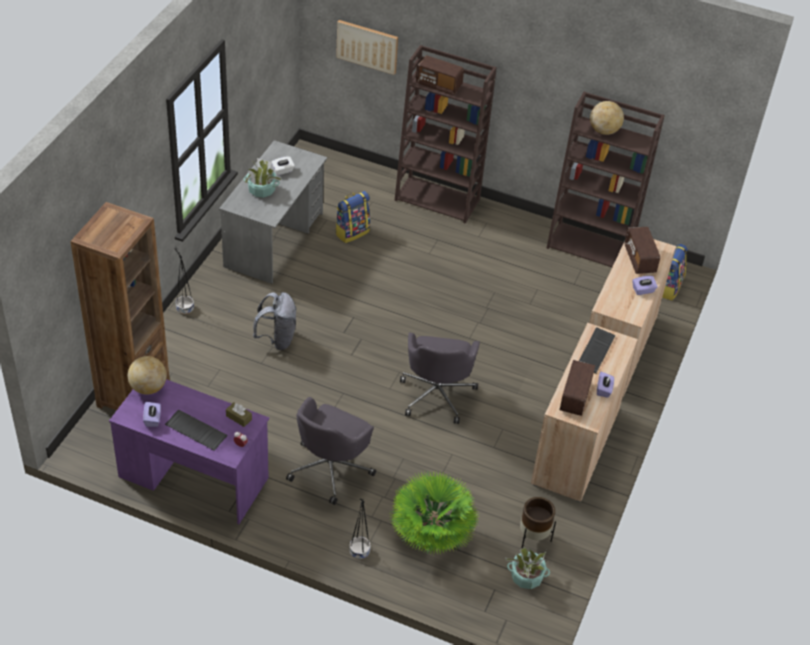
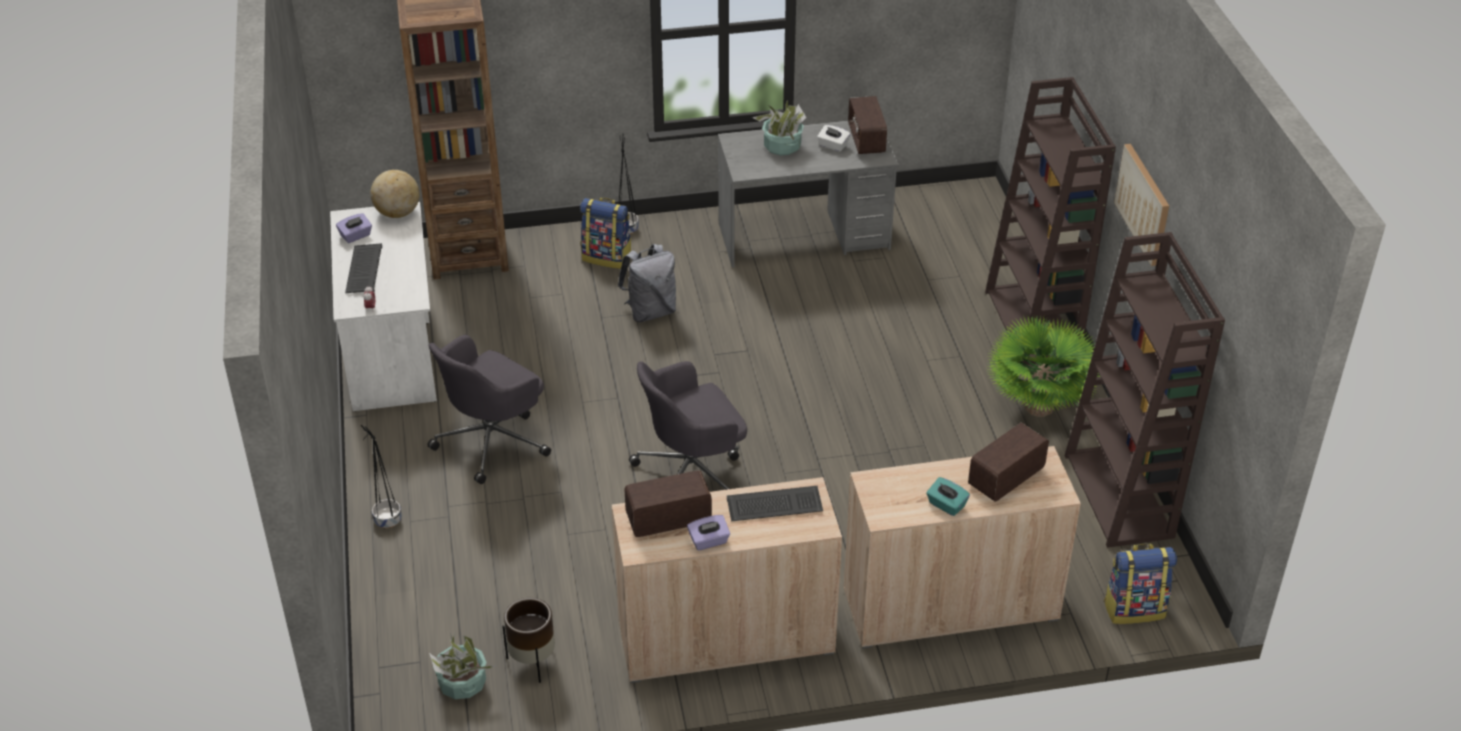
camera: 60 degrees right, 5 degrees down
(193, 477) = (391, 349): purple desk -> white desk
(239, 417) = (409, 289): brown tissue box -> none
(331, 468) = (493, 441): grey office chair -> grey office chair turned 45 degrees counterclockwise
(352, 232) = (887, 285): backpack -> backpack (607, 257)
(367, 46) = (1048, 61): picture -> picture (1144, 203)
(431, 538) = (455, 570): potted plant -> potted plant (1038, 407)
(438, 85) = (1056, 140): radio -> radio (866, 139)
(604, 131) = (1159, 304): globe -> none
(643, 290) = (946, 505): purple tissue box -> turquoise tissue box

